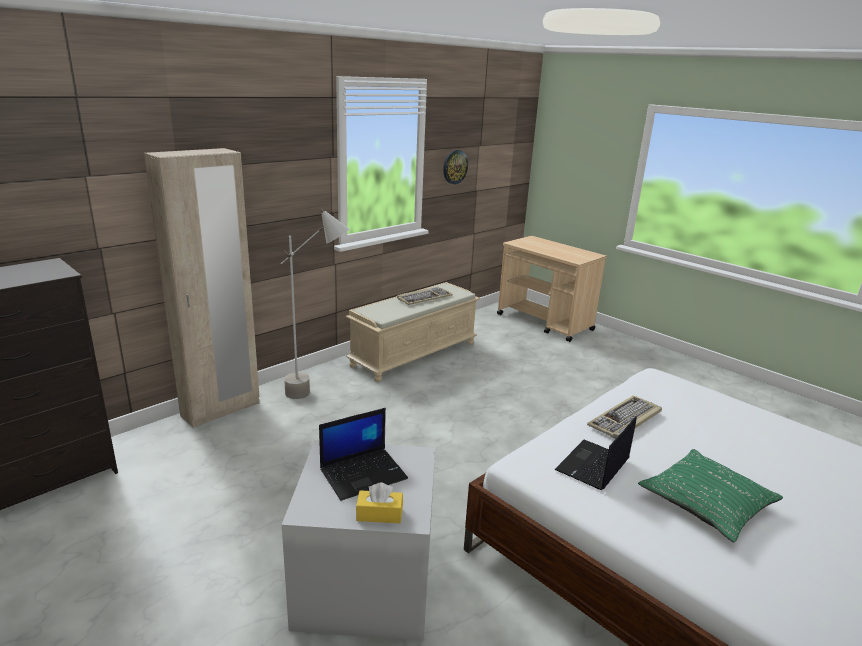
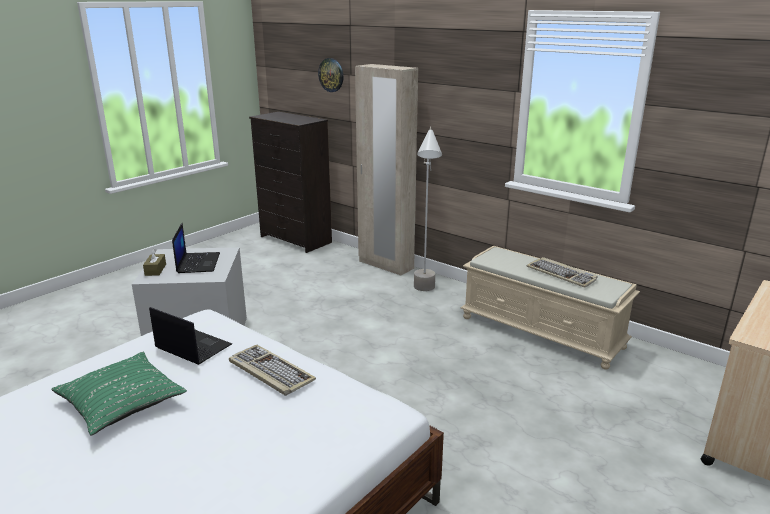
camera: 85 degrees right, 0 degrees up
(364, 473) = (198, 263): laptop -> laptop turned 150 degrees counterclockwise
(379, 514) = (155, 270): yellow tissue box -> brown tissue box
(455, 167) = (705, 138): wall clock -> wall clock (331, 75)

